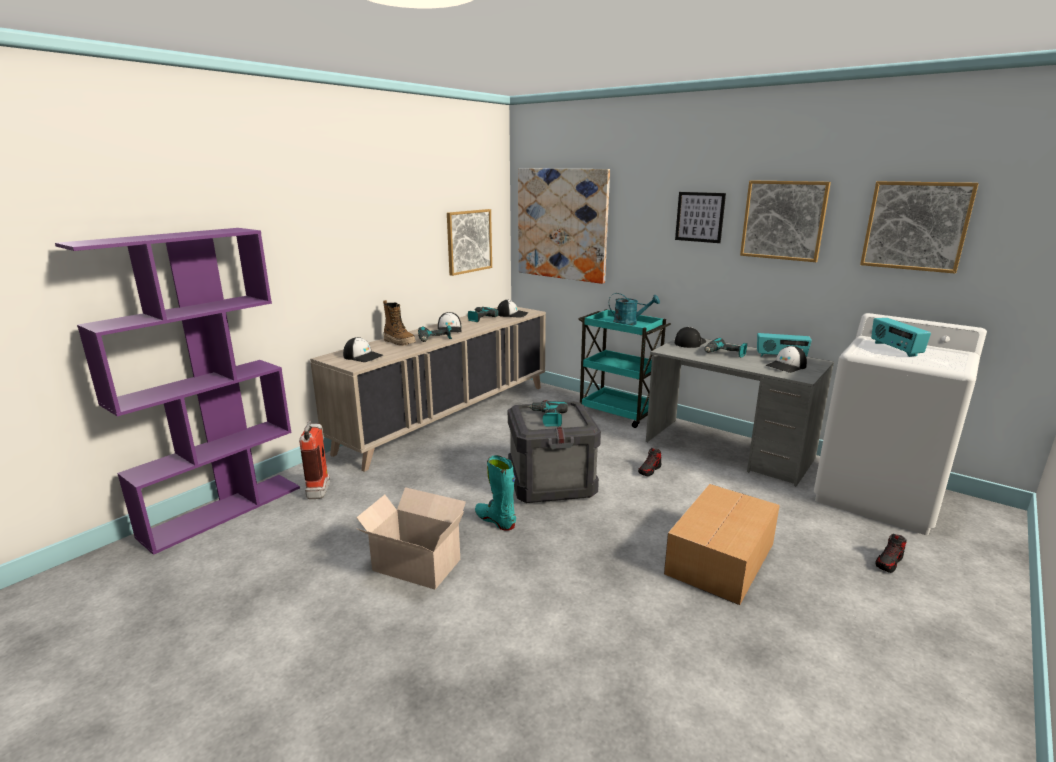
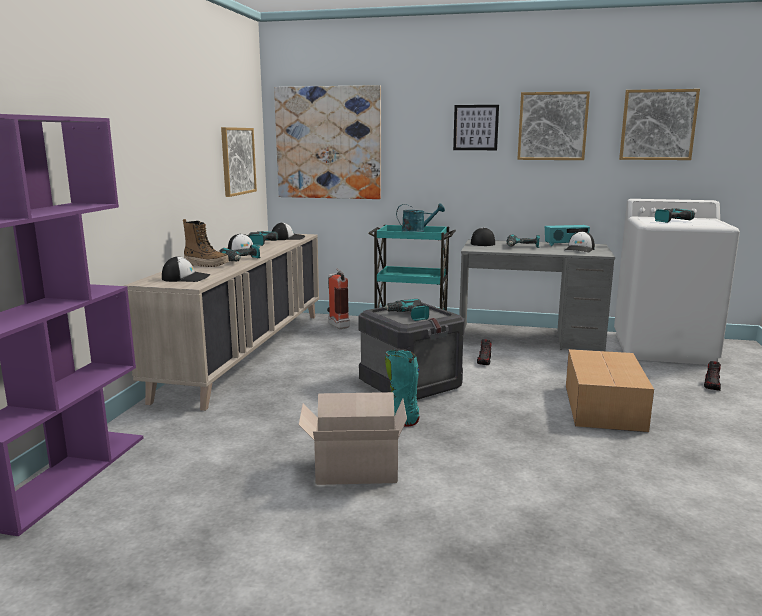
camera: 25 degrees left, 5 degrees down
(320, 488) = (169, 433): fire extinguisher -> fire extinguisher (336, 325)
(895, 349) = (668, 220): radio -> power drill

